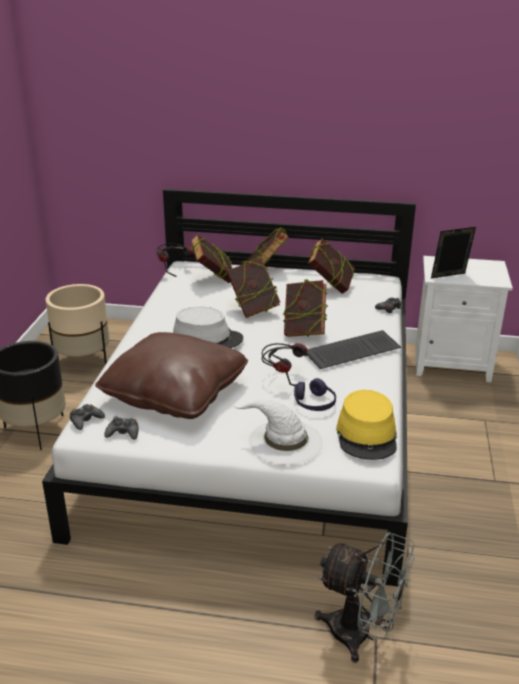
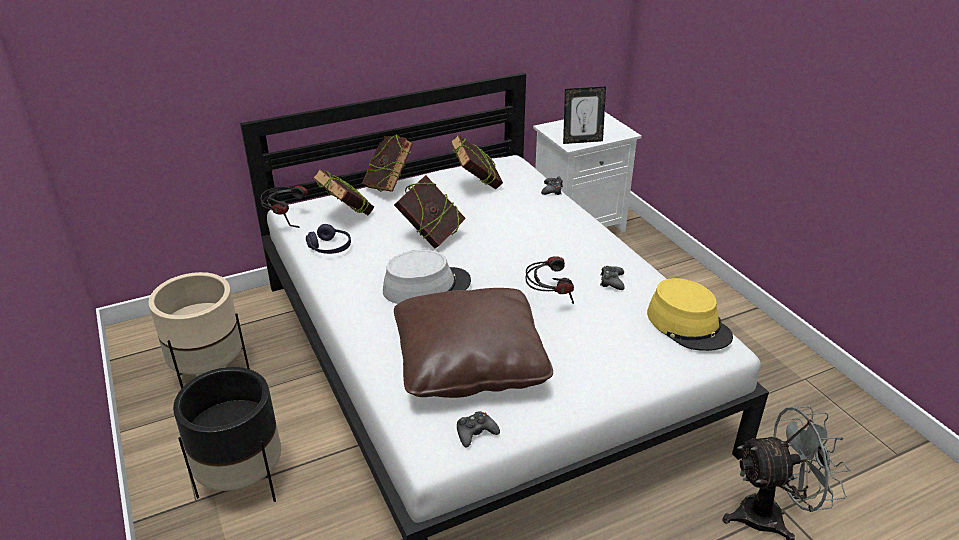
camera: 35 degrees left, 5 degrees up
(86, 420) = (418, 439): black game controller -> black game controller (612, 281)
(284, 441) = (634, 365): white hat -> none
(304, 332) = (509, 242): book -> none
(314, 403) = (608, 313): purple headphones -> purple headphones (330, 247)
(351, 352) = (577, 247): keyboard -> none
(449, 277) = (582, 141): picture frame -> picture frame turned 135 degrees counterclockwise

